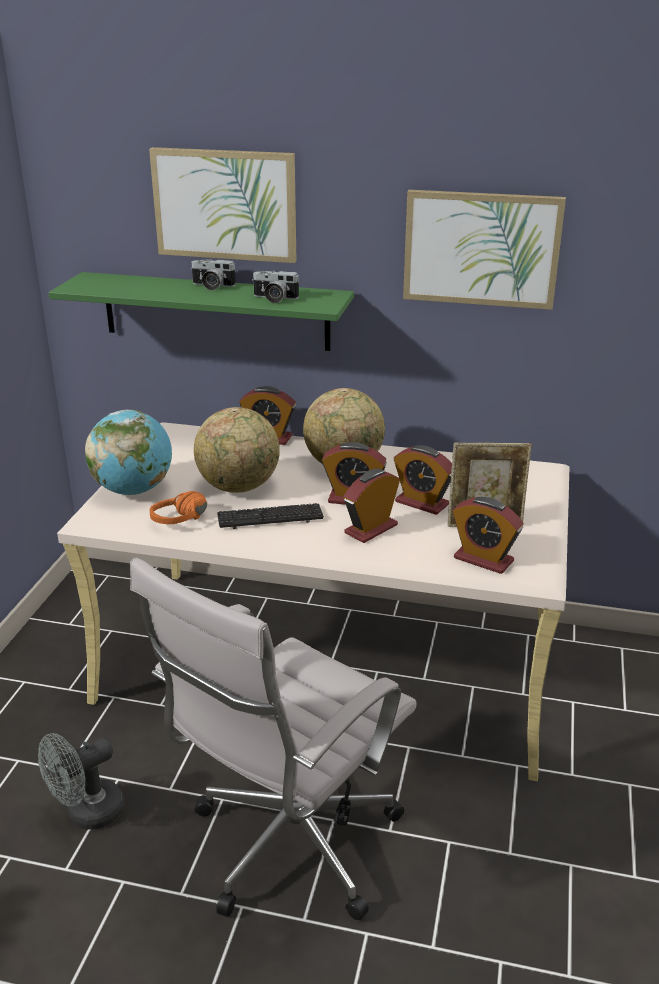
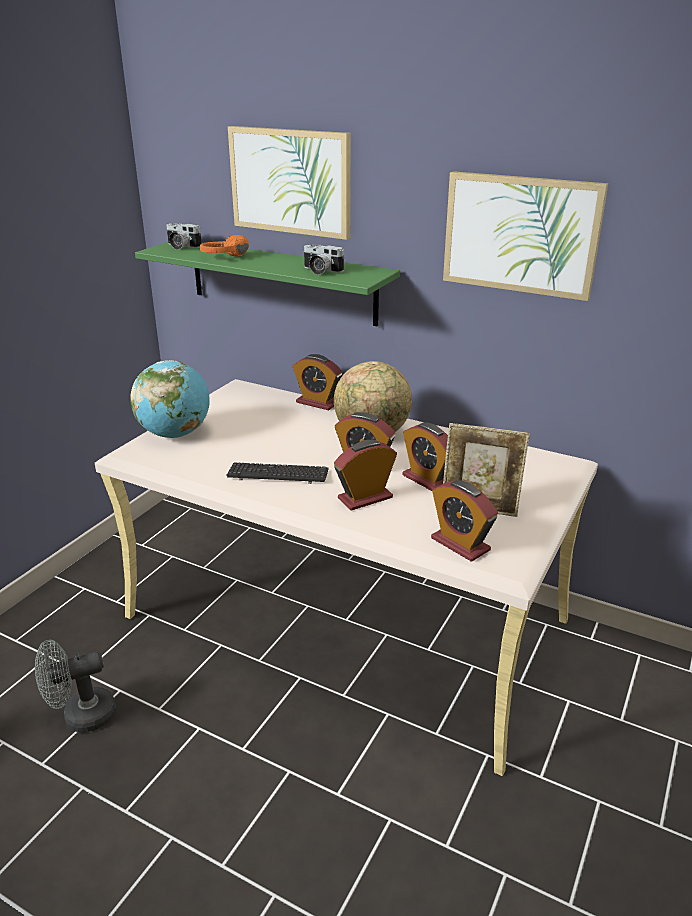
camera: 15 degrees right, 0 degrees up
(184, 523) = (200, 469): orange headphones -> orange headphones (227, 258)
(212, 286) = (275, 257): camera -> camera (181, 246)
(239, 487) = (266, 443): globe -> none
(288, 848) = (237, 789): white office chair -> none

